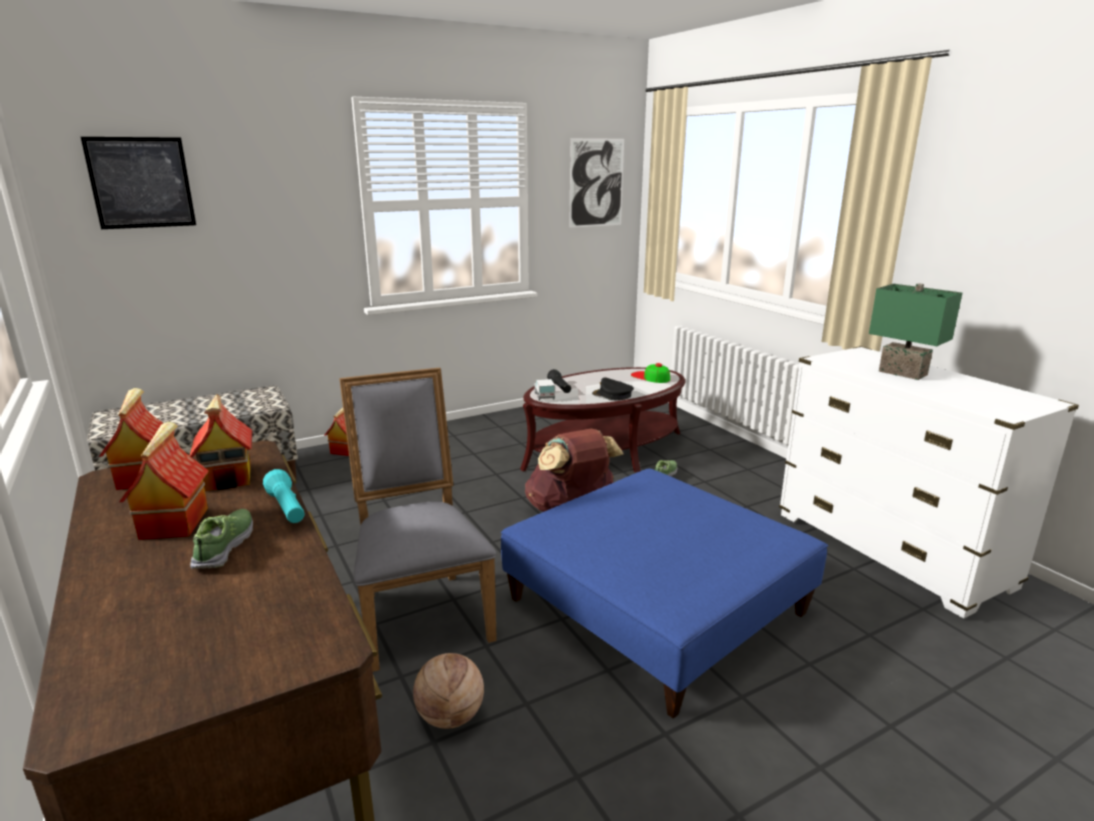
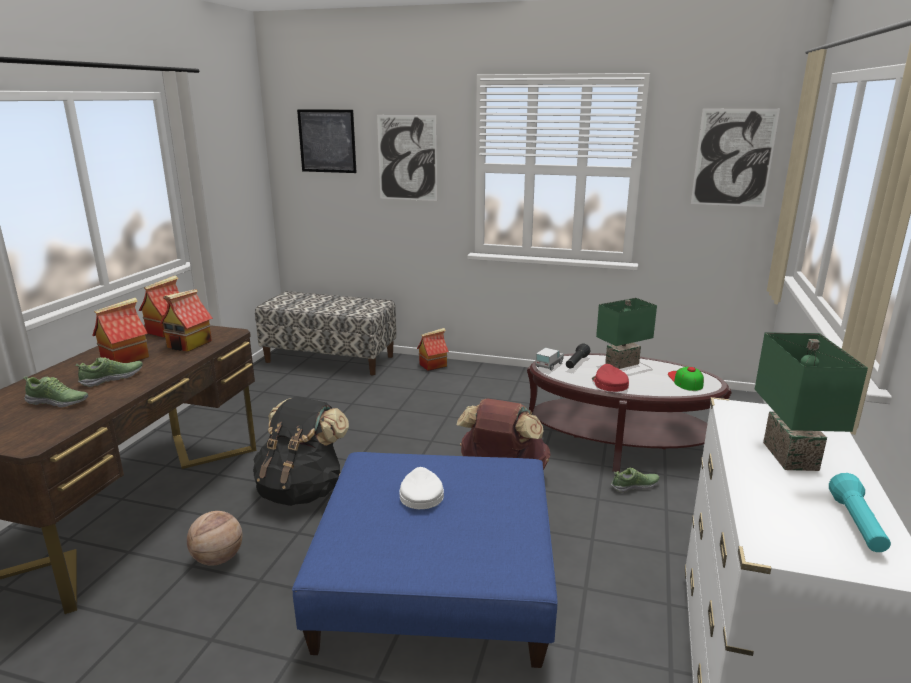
camera: 45 degrees right, 0 degrees up
(221, 600) = (58, 402): none -> shoe
(271, 200) = (407, 158): none -> picture
(287, 509) = (169, 371): turquoise flashlight -> turquoise flashlight (857, 525)
(421, 612) = (302, 491): grey chair -> black backpack
(592, 379) = (622, 364): none -> green table lamp
(612, 395) = (609, 384): black cap -> red cap
(634, 527) = (421, 494): none -> white cap

